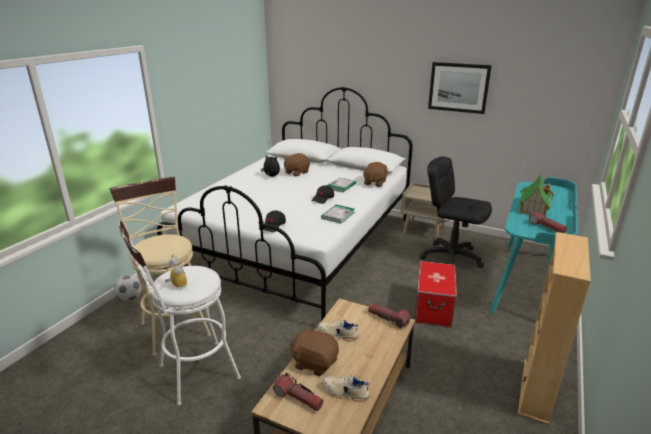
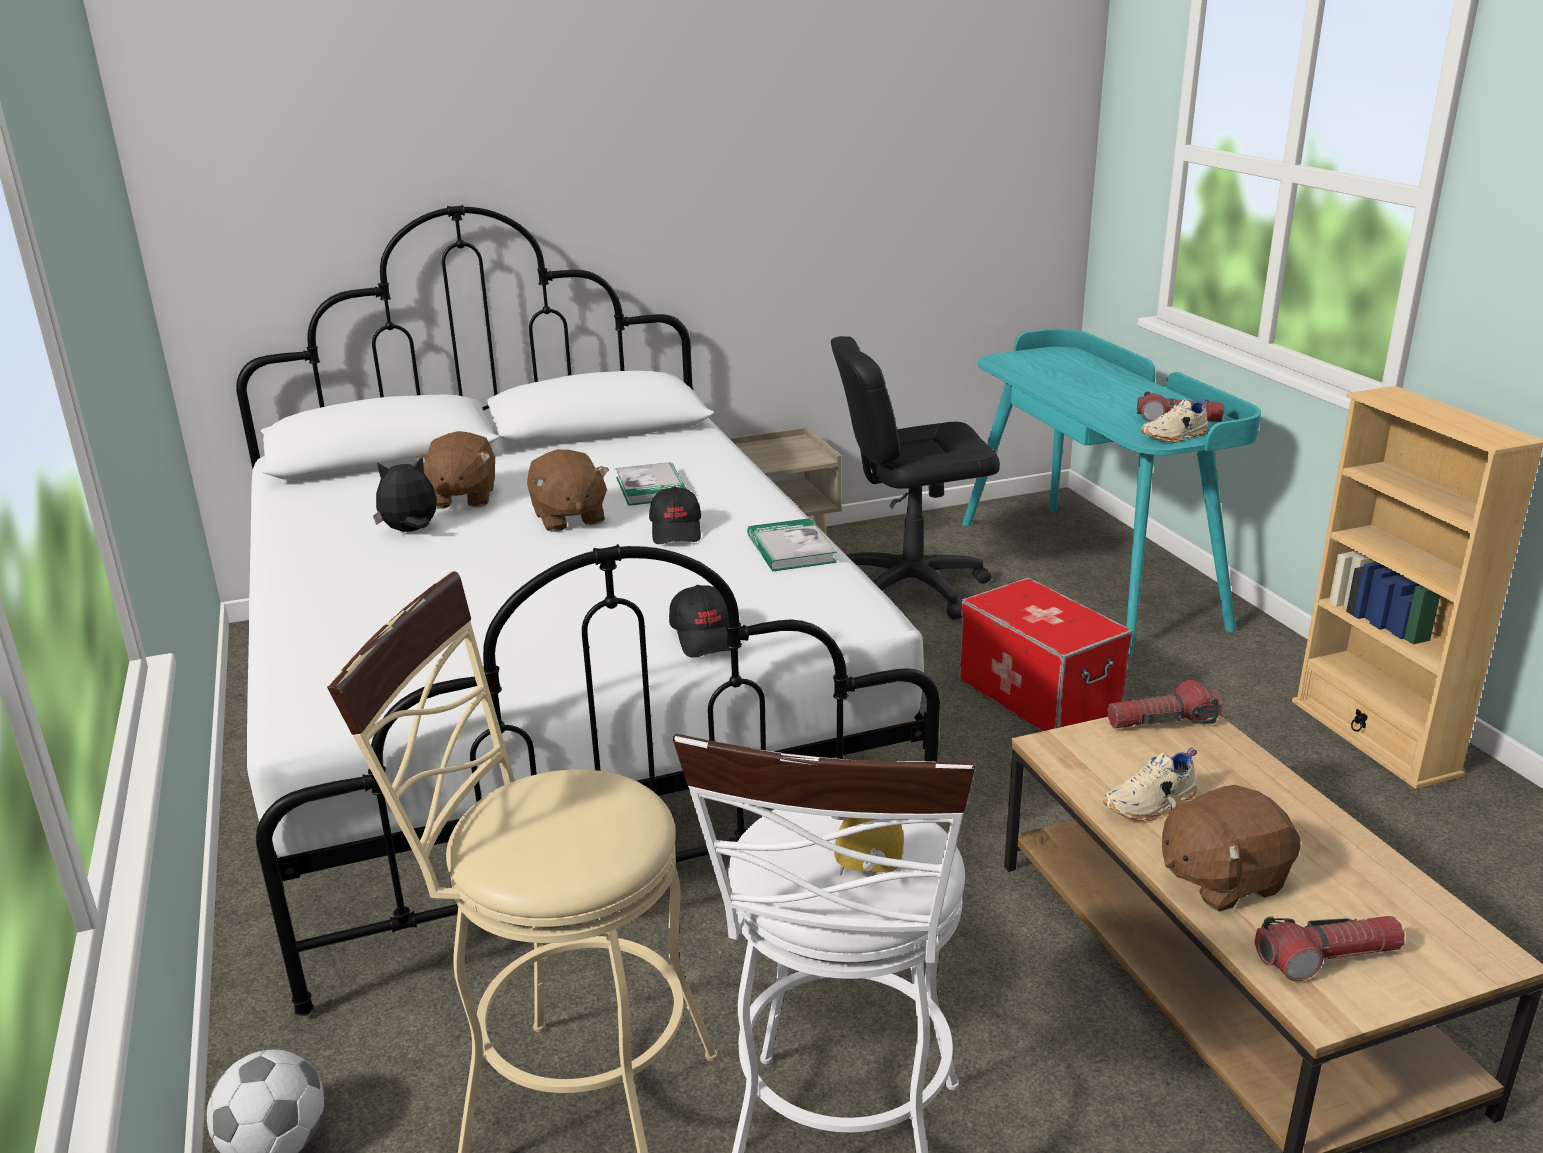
camera: 45 degrees left, 0 degrees up
(345, 393) = (1361, 888): beige shoe -> beige shoe (1175, 437)
(374, 183) = (708, 454): brown plush toy -> brown plush toy (568, 518)
(458, 87) = (782, 157): picture -> none
(533, 208) = (1094, 396): toy house -> none

